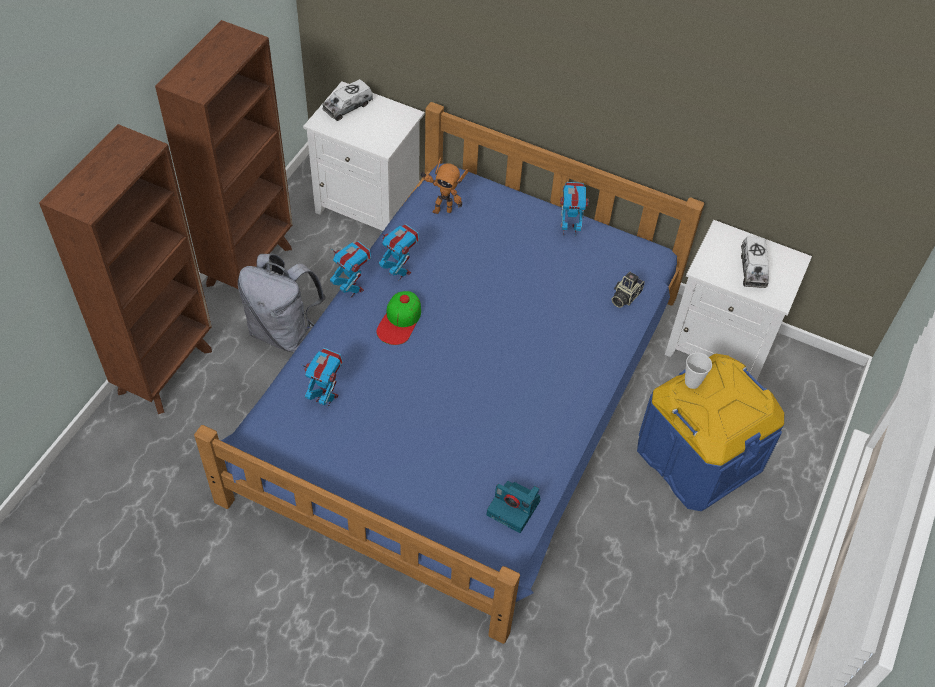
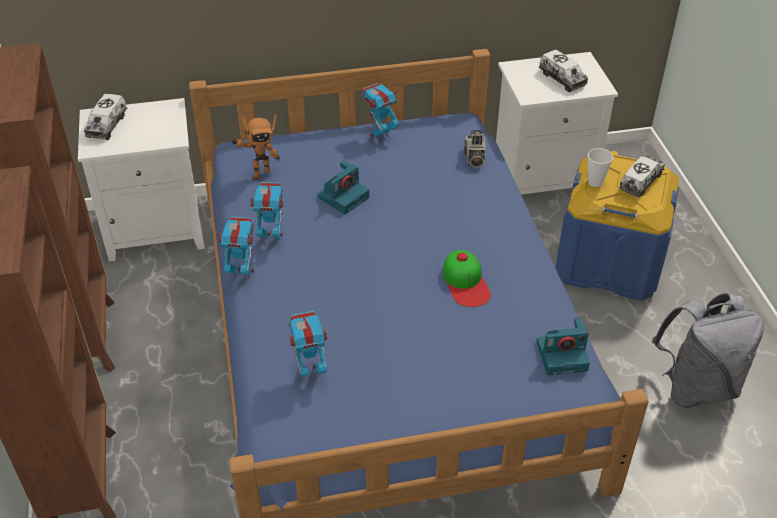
camera: 35 degrees left, 10 degrees down
(284, 331) = (173, 372): grey backpack -> grey backpack (696, 387)
(400, 321) = (312, 274): cap -> cap (466, 283)
(485, 268) = (343, 196): none -> camera
(732, 407) = (640, 182): none -> toy truck

